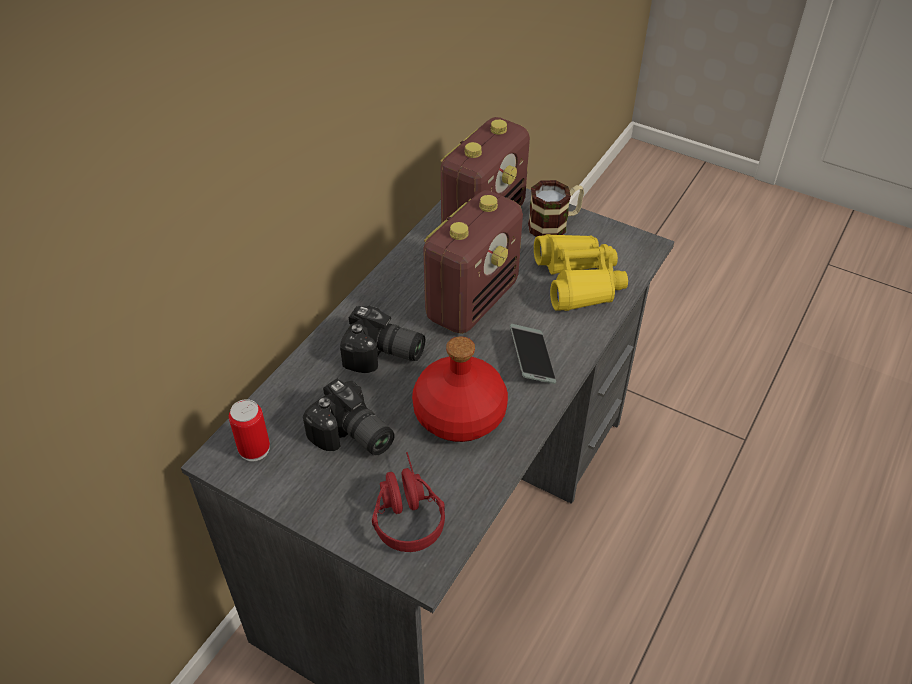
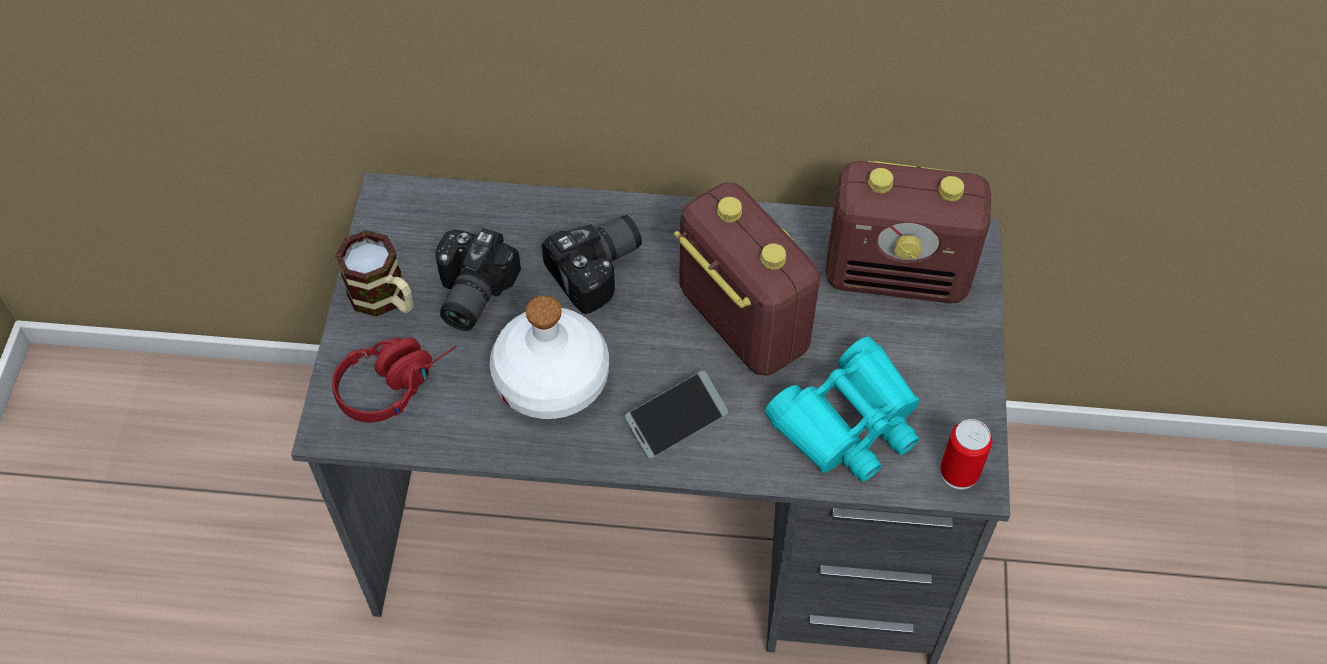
camera: 65 degrees right, 10 degrees up
(254, 449) = (413, 218): can -> can (959, 472)
(383, 356) = (600, 271): camera -> camera turned 120 degrees counterclockwise
(460, 414) = (550, 380): red bottle -> white bottle
(472, 300) = (741, 320): radio -> radio turned 135 degrees counterclockwise
(555, 225) = (945, 358): mug -> mug (385, 299)
(578, 281) = (848, 423): yellow binoculars -> turquoise binoculars

